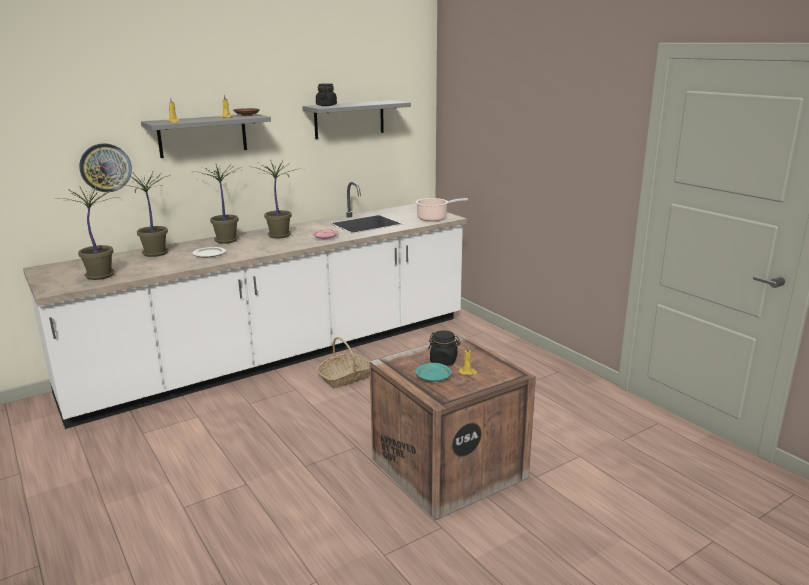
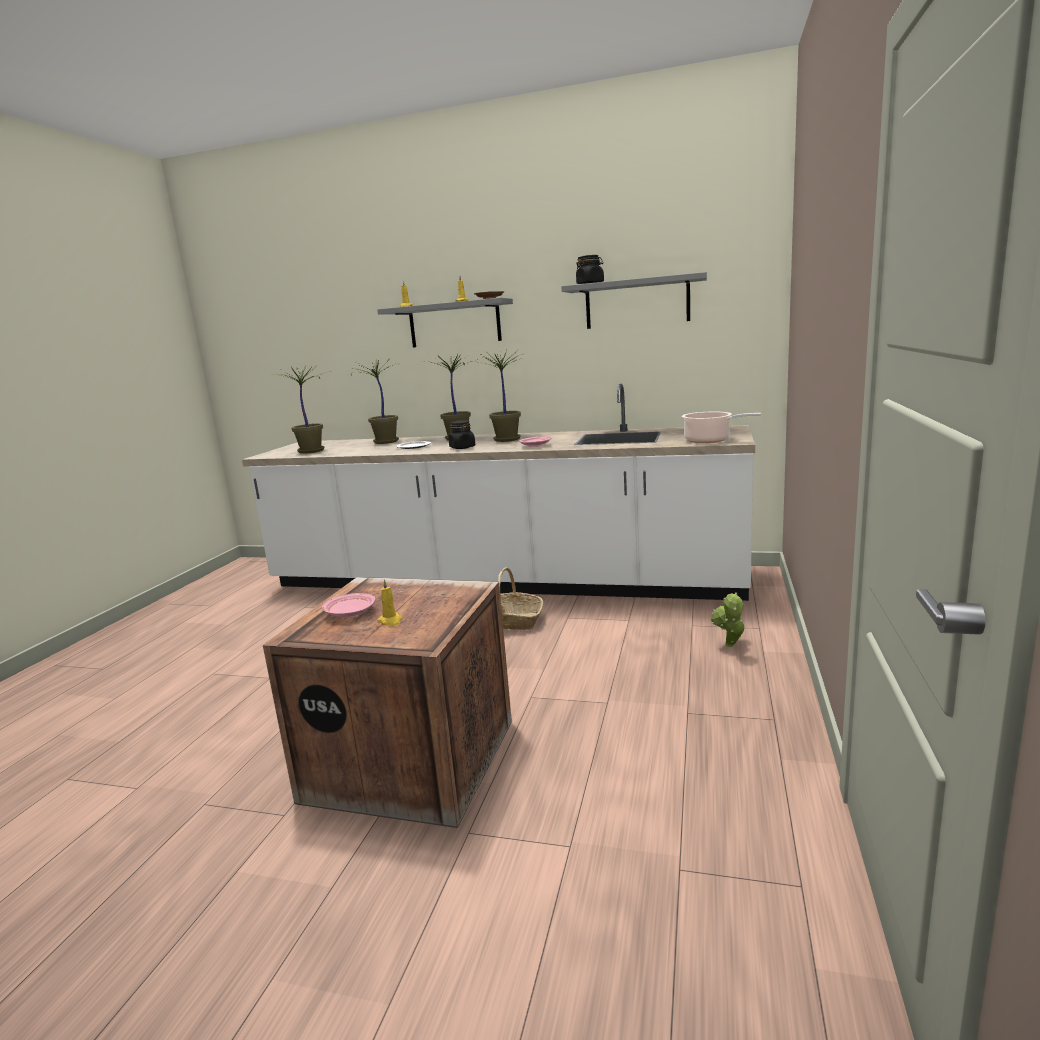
camera: 50 degrees right, 5 degrees down
(105, 167) = (366, 355): wall clock -> none
(433, 378) = (349, 613): turquoise plate -> pink plate
(443, 360) = (406, 600): black jar -> black jar (462, 447)
(487, 346) = (730, 646): none -> potted plant

